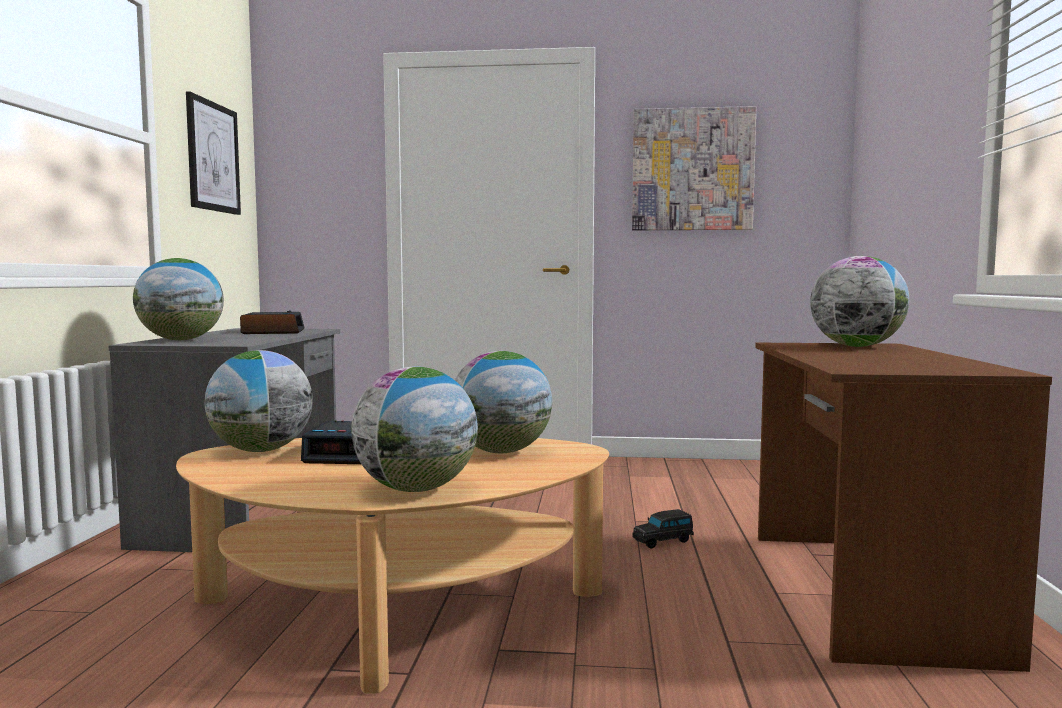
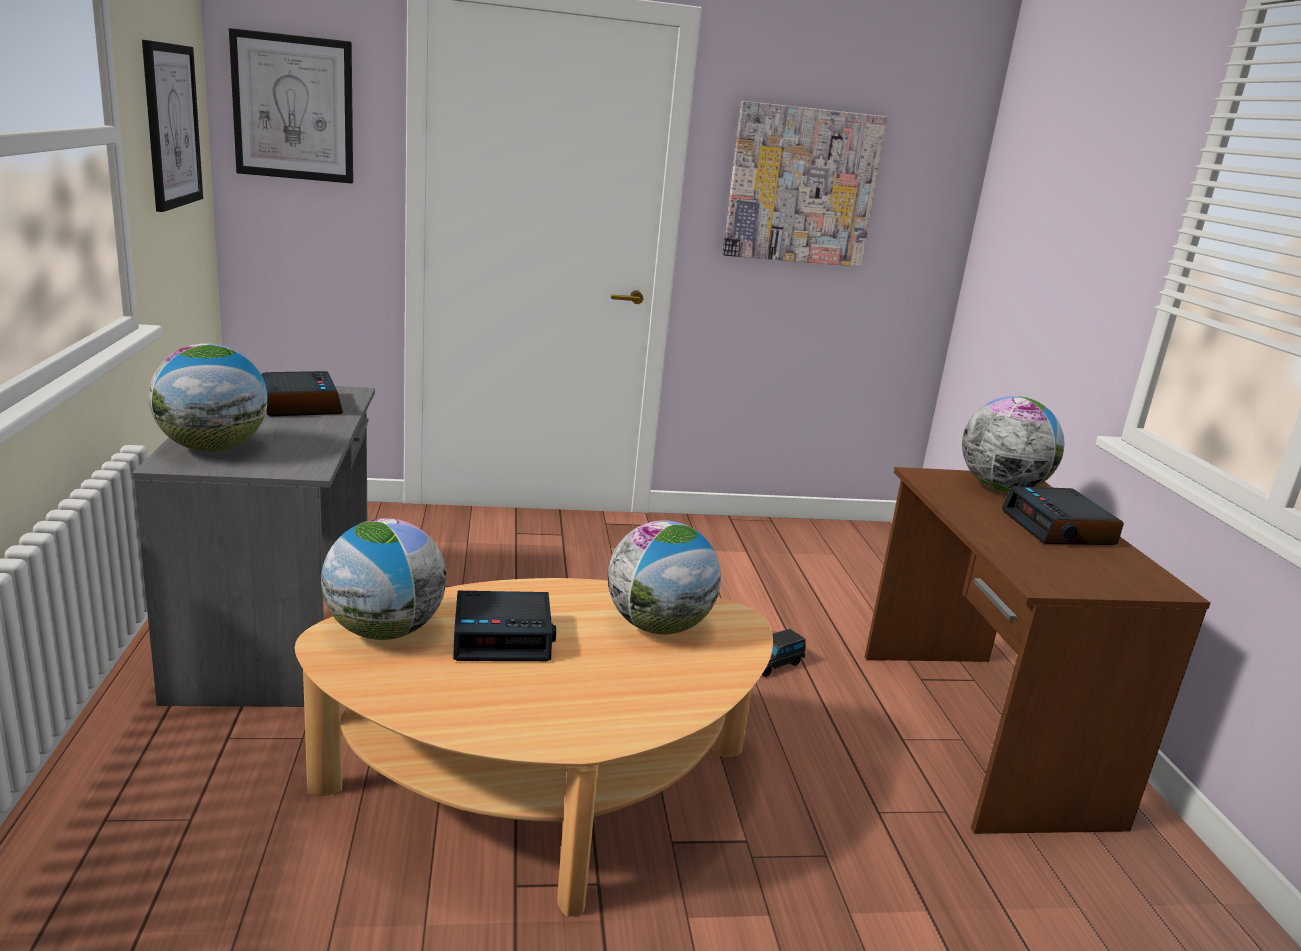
camera: 15 degrees left, 15 degrees up
(309, 154) = (293, 108): none -> picture
(416, 489) = (617, 716): globe -> none
(901, 356) = (1059, 528): none -> alarm clock

